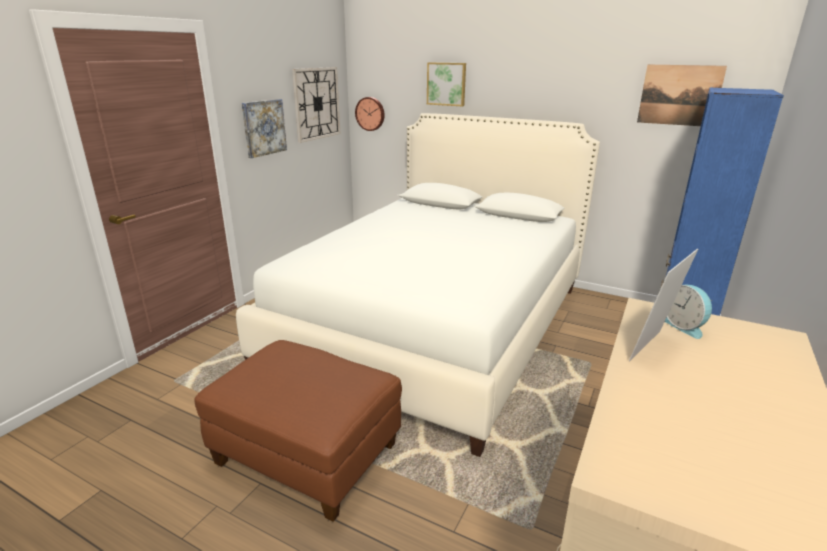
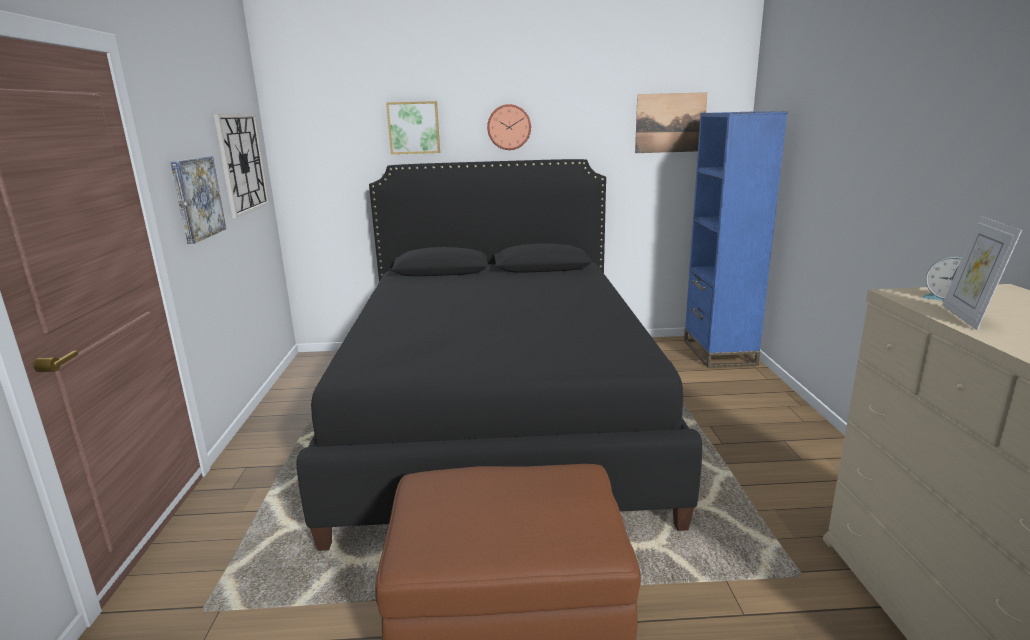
camera: 30 degrees left, 5 degrees down
(370, 113) = (306, 173): wall clock -> wall clock (509, 127)
(435, 325) = (499, 415): white bed -> black bed

